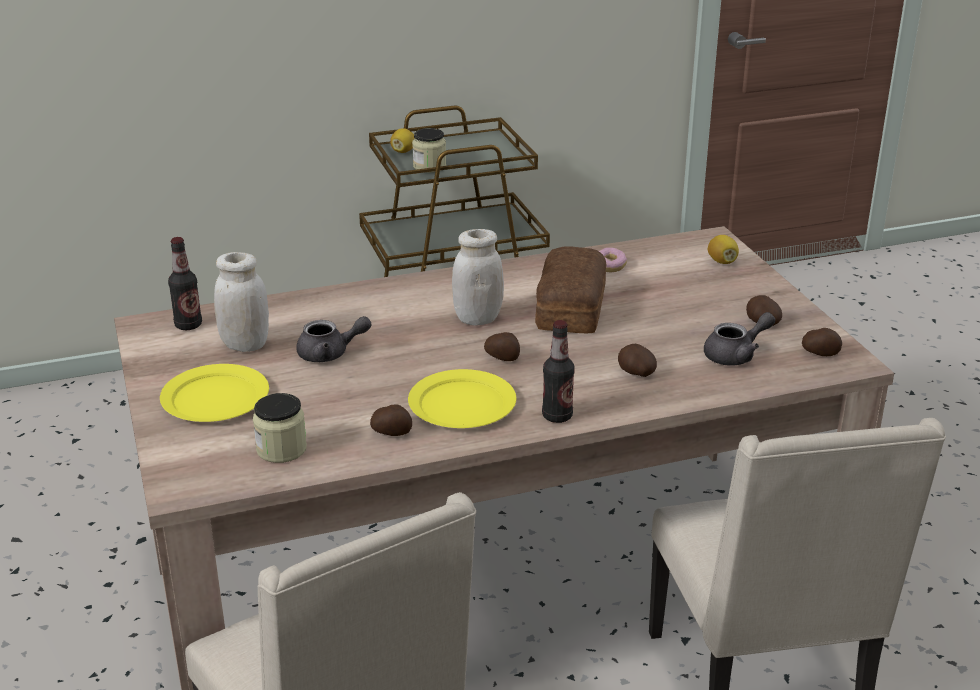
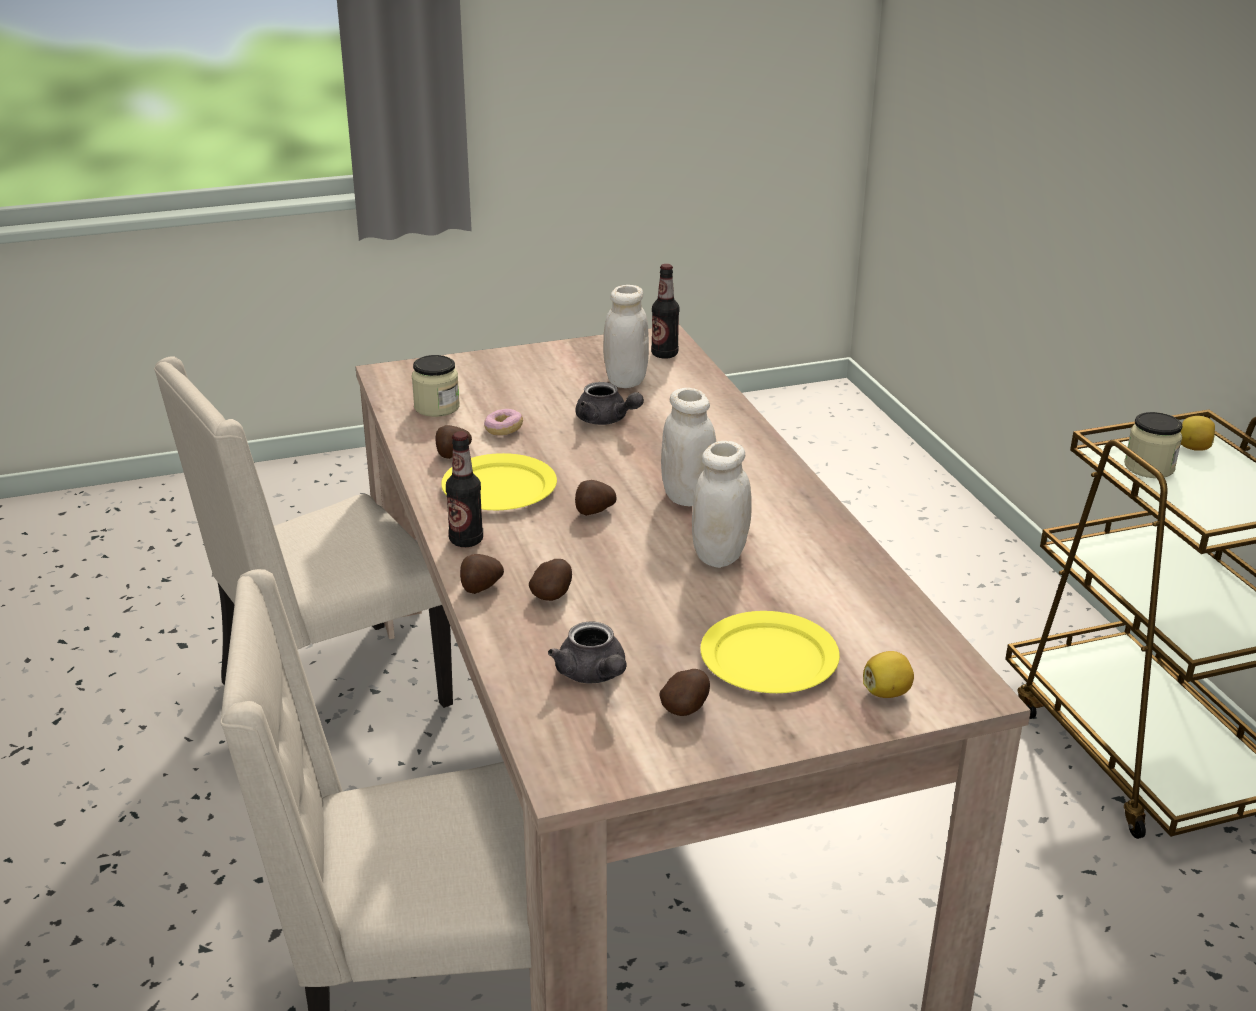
camera: 90 degrees right, 0 degrees up
(216, 398) = (527, 375): yellow plate -> yellow plate (769, 659)
(330, 354) = (606, 420): grey teapot -> grey teapot turned 45 degrees counterclockwise
(568, 308) = (720, 556): bread -> white jar
(610, 266) = (846, 591): donut -> donut (503, 430)
(820, 354) = (595, 751): potato -> potato (480, 587)

